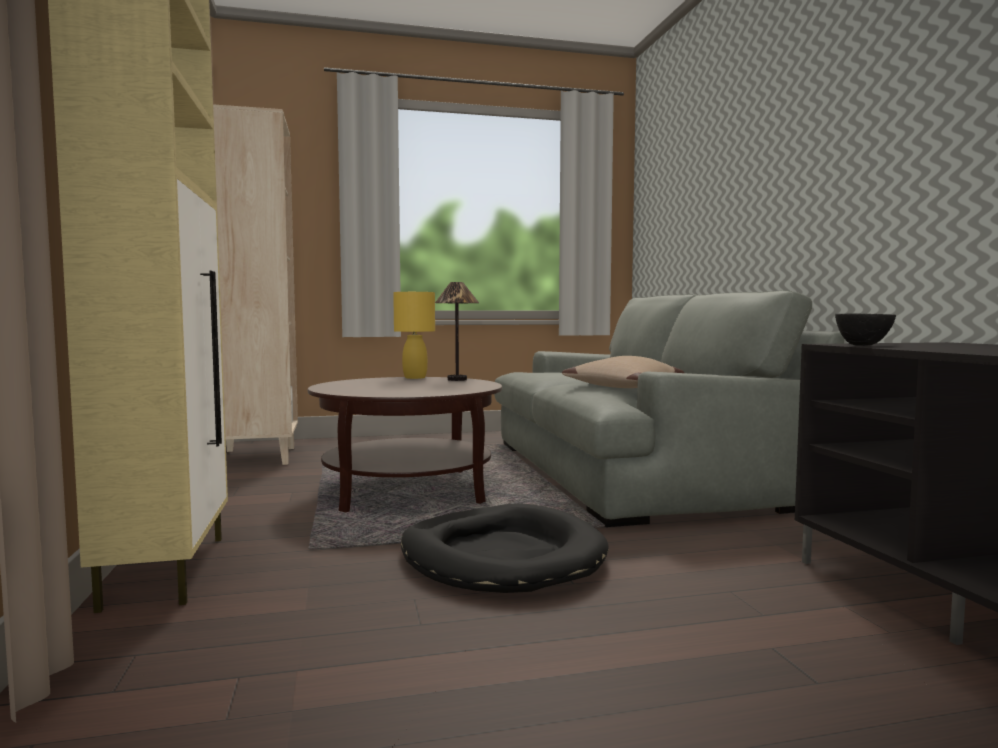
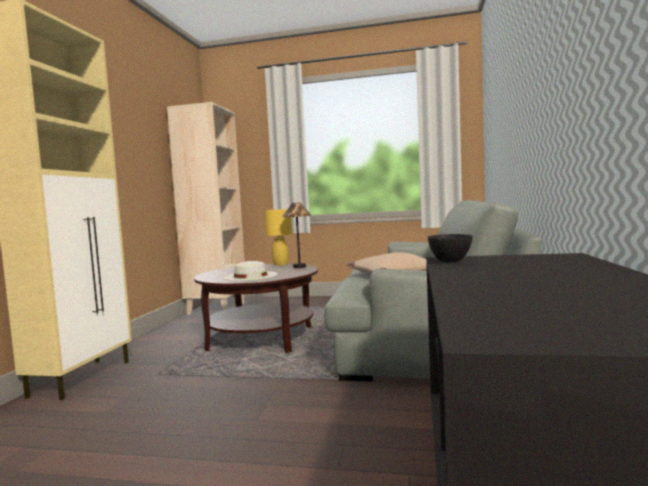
camera: 25 degrees right, 0 degrees up
(415, 389) = (250, 276): none -> white hat
(502, 557) = (243, 394): black dog bed -> none

